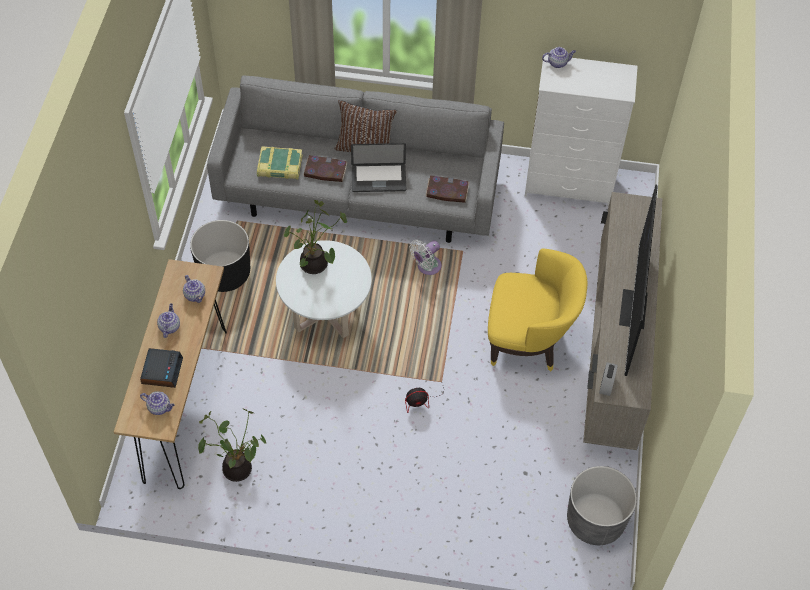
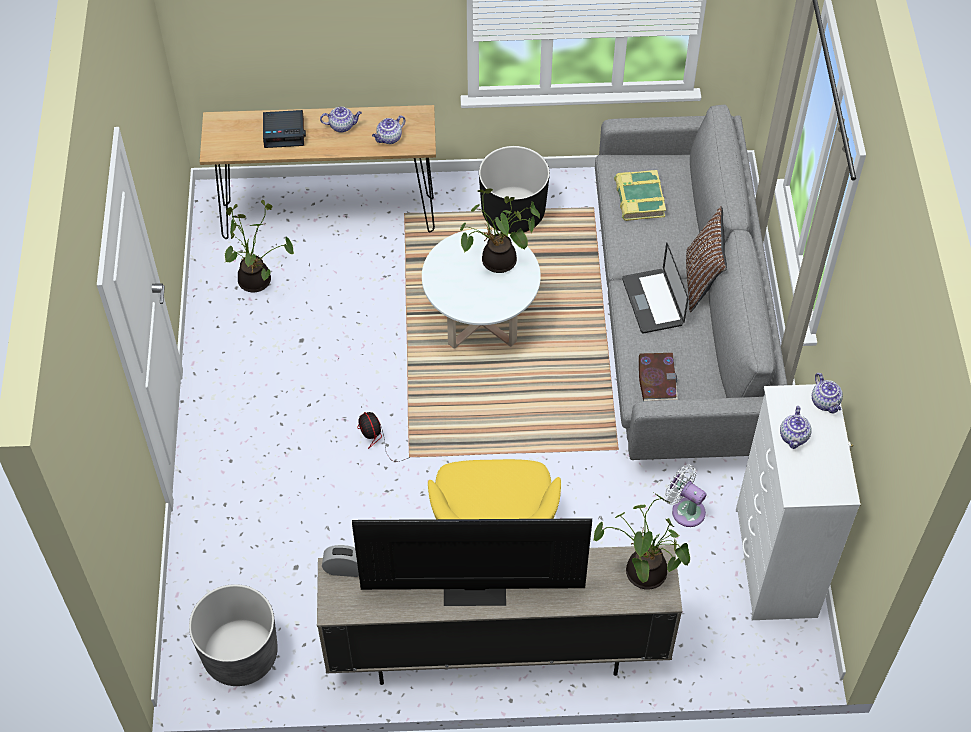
camera: 80 degrees right, 0 degrees up
(160, 407) = (238, 141): teapot -> teapot (794, 437)
(325, 170) = (648, 245): book -> none
(427, 267) = (580, 414): white fan -> white fan (685, 510)
(632, 213) = (642, 574): none -> potted plant

